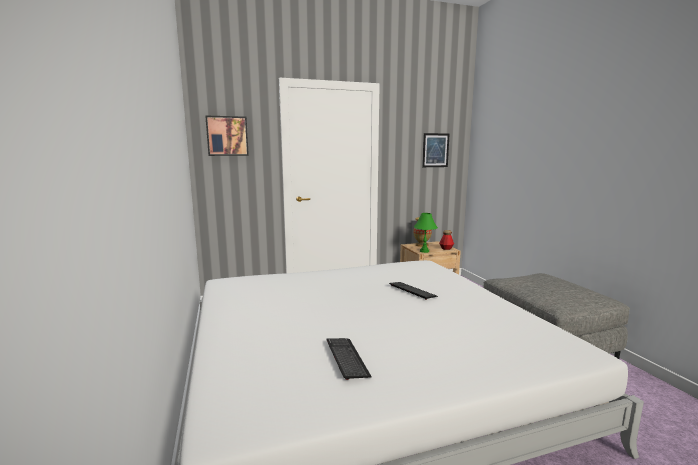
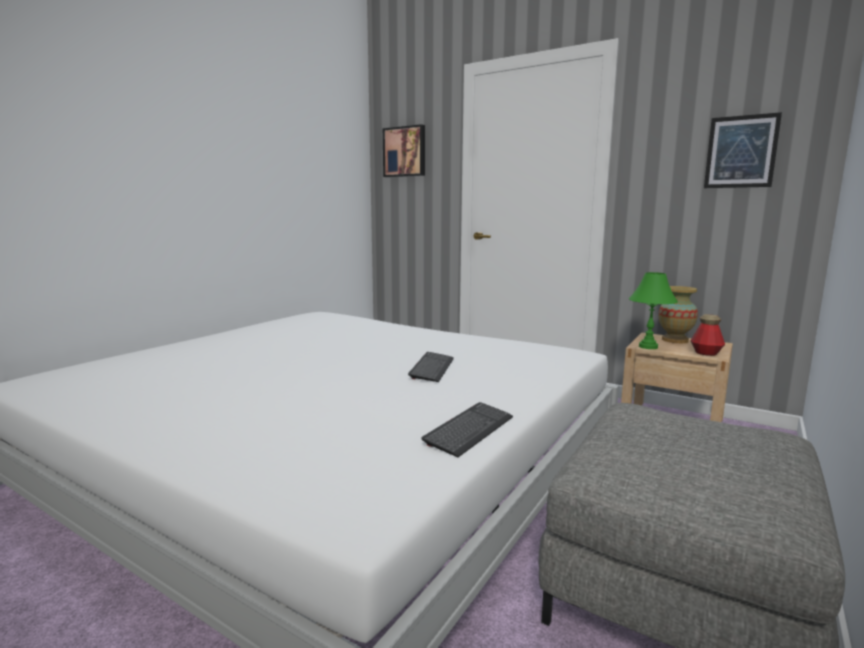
camera: 50 degrees right, 0 degrees up
(347, 358) = (181, 383): keyboard -> keyboard (469, 430)

